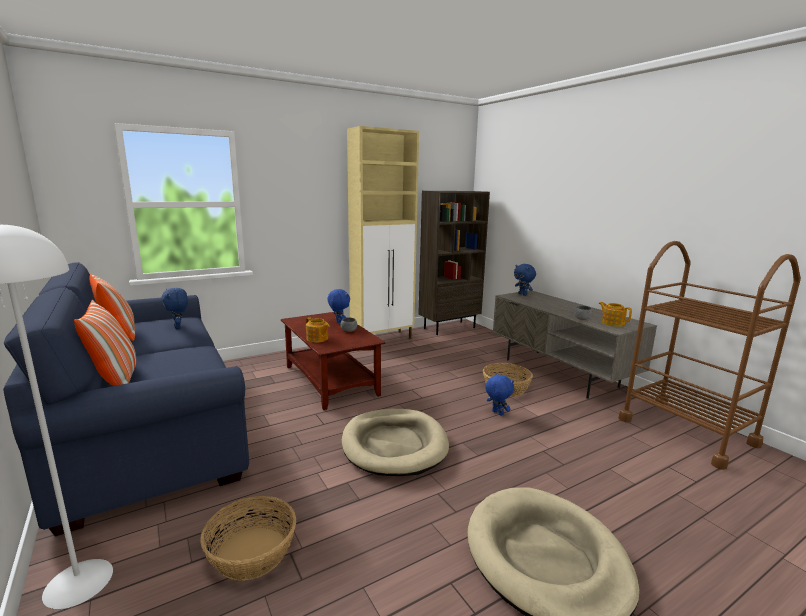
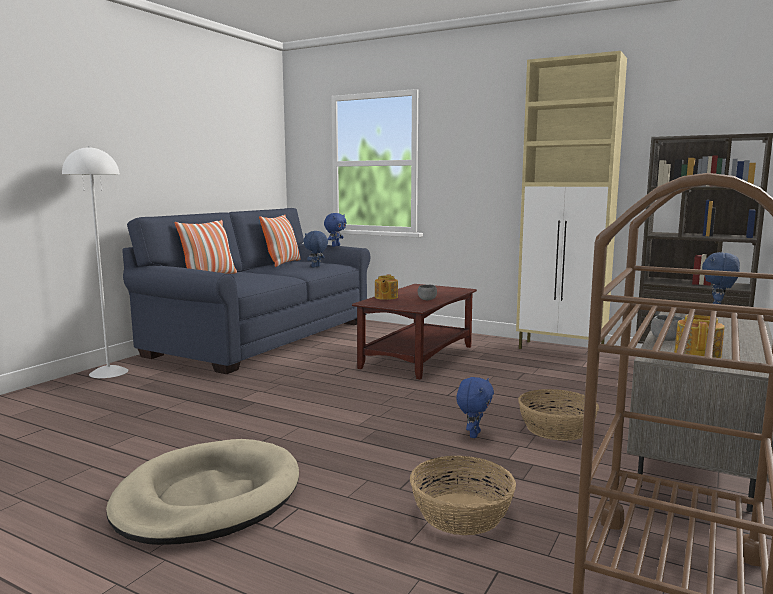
camera: 60 degrees right, 5 degrees down
(252, 553) = (152, 398): basket -> basket (461, 514)
(339, 323) = (440, 295): blue plush toy -> blue plush toy (335, 246)
(394, 445) = (332, 404): beige dog bed -> none

